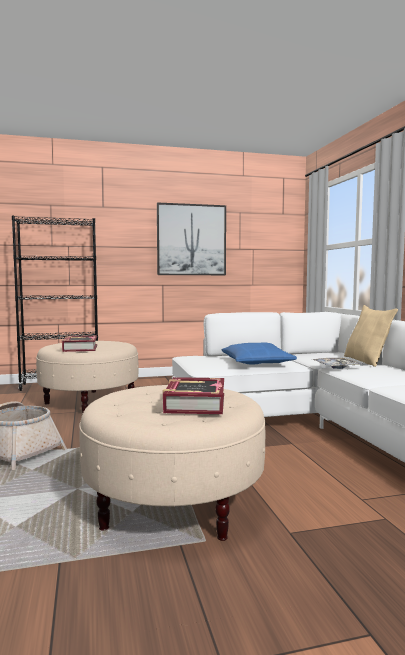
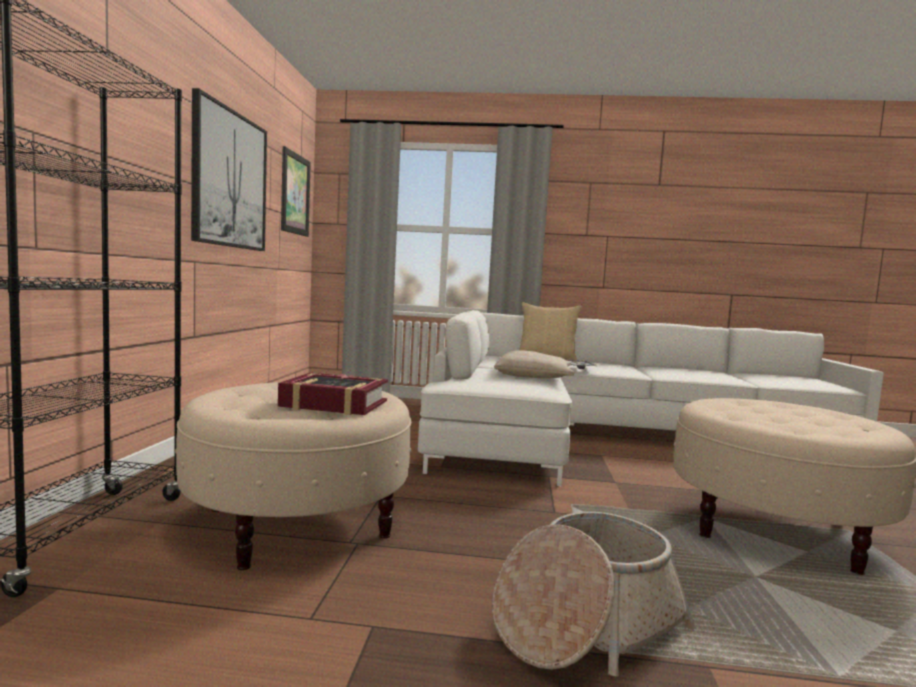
camera: 70 degrees left, 0 degrees up
(194, 403) = (794, 411): book -> none
(257, 363) = (533, 376): blue pillow -> beige pillow
(272, 235) = (295, 194): none -> picture

